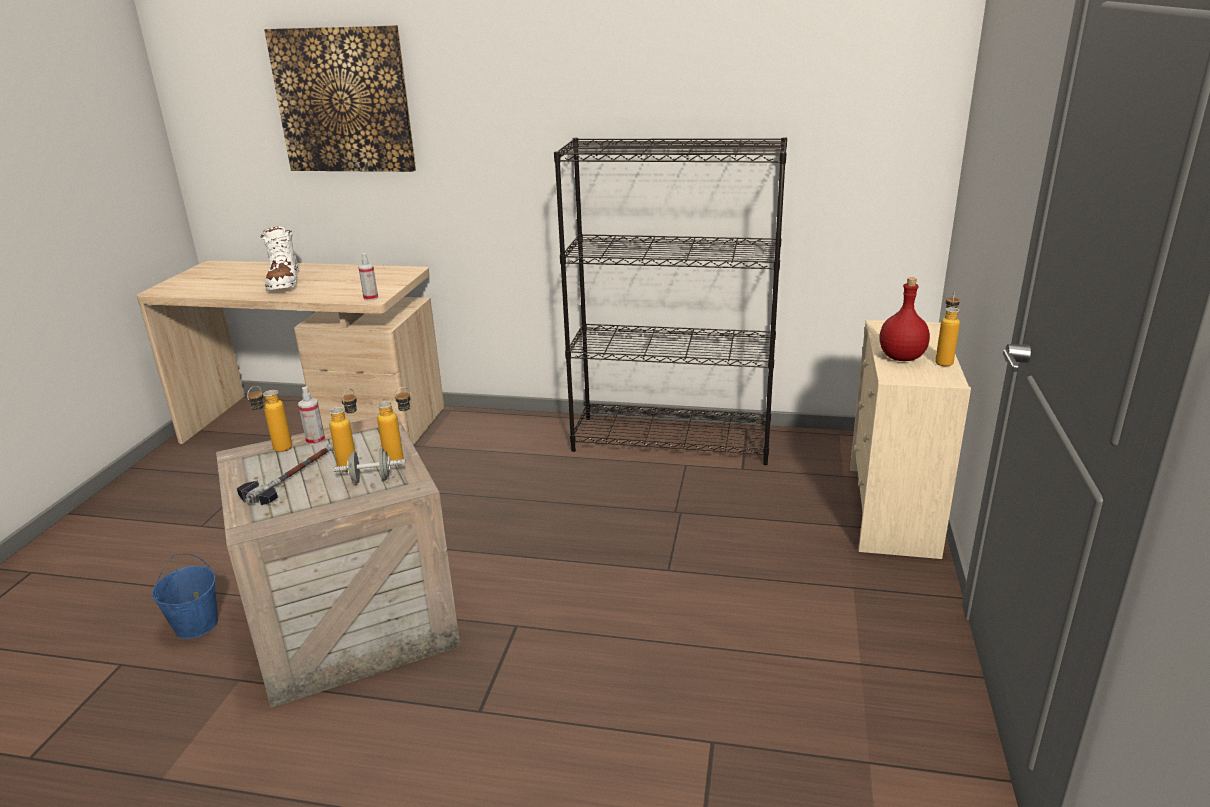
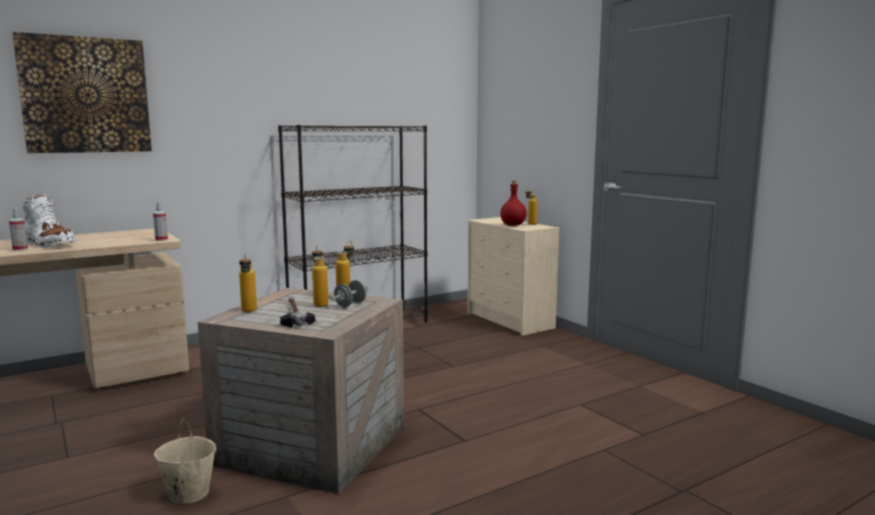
camera: 45 degrees left, 15 degrees down
(196, 625) = (188, 493): blue bucket -> beige bucket
(315, 440) = (264, 304): spray bottle -> spray bottle (20, 249)

